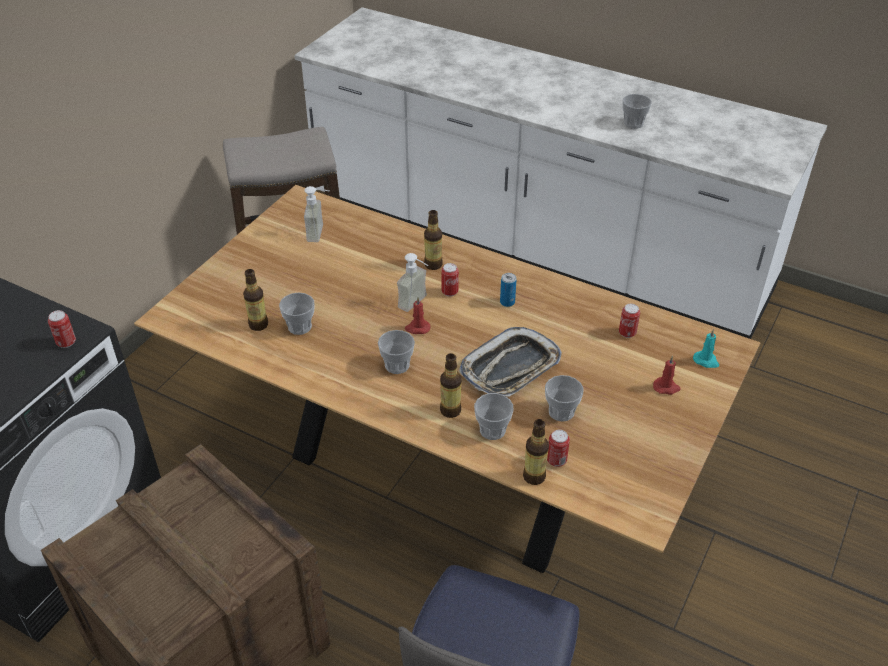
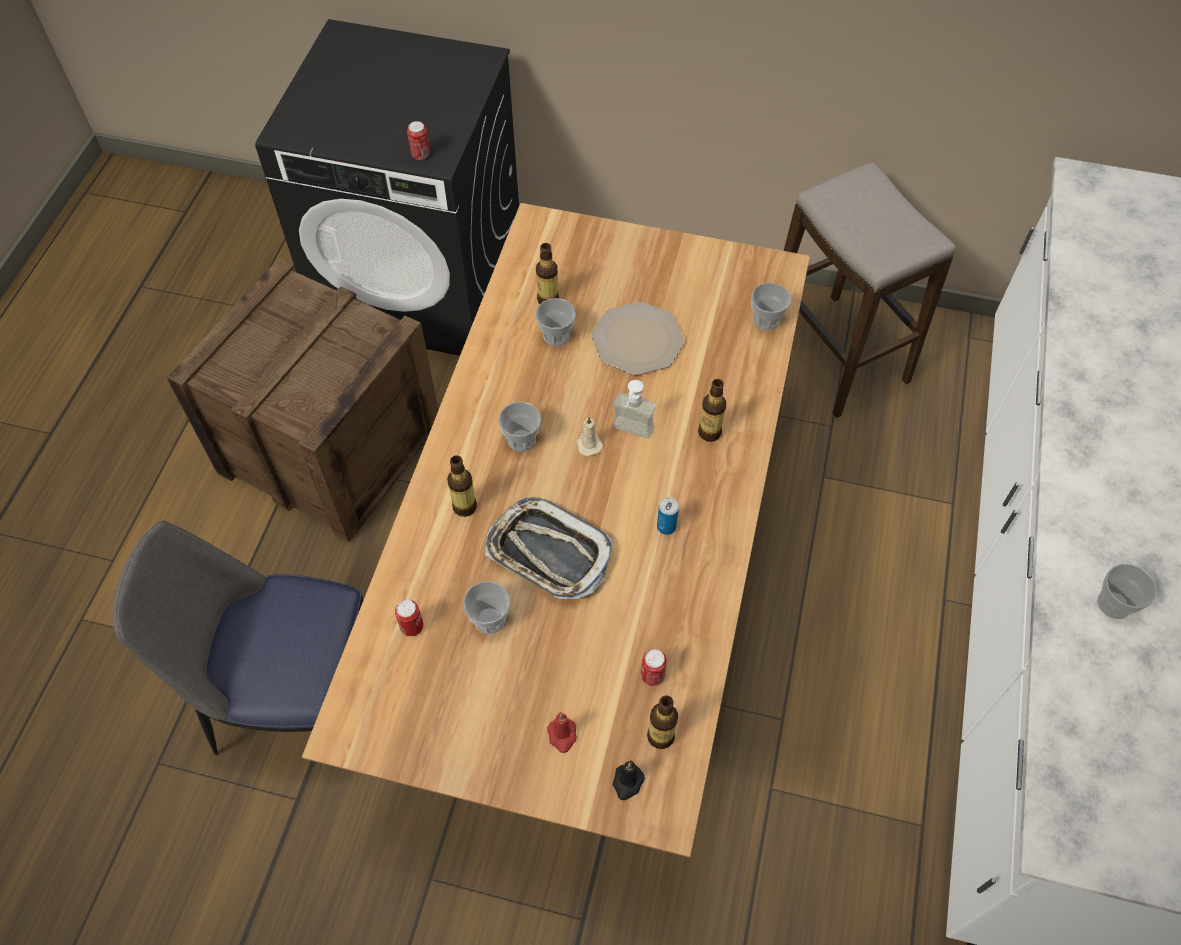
camera: 75 degrees right, 15 degrees up
(321, 233) = (724, 307): soap dispenser -> none
(329, 282) = (638, 340): none -> plate
(417, 328) = (588, 444): red candle -> beige candle
(449, 292) = (664, 461): can -> none
(492, 430) = (444, 554): cup -> cup (766, 320)
(534, 476) = (384, 608): bottle -> bottle (660, 736)
(706, 361) = (627, 782): turquoise candle -> black candle

